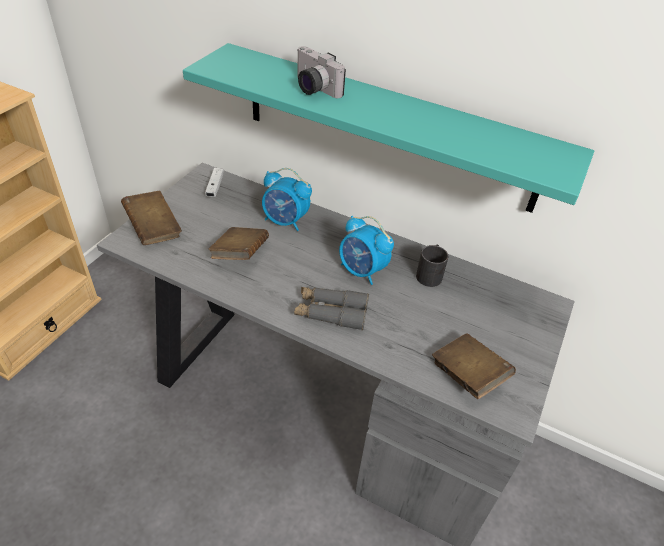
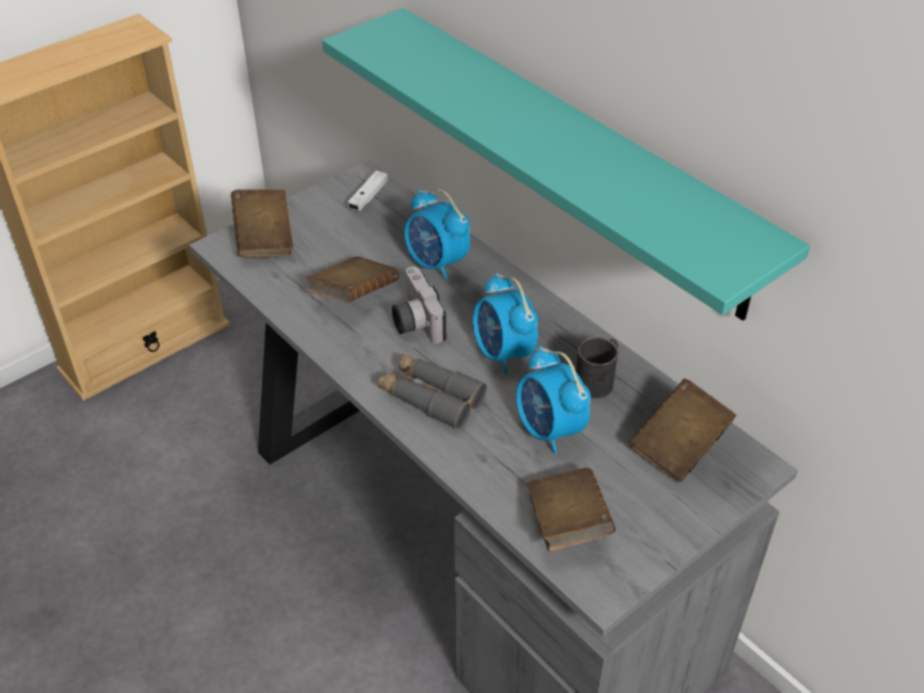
camera: 25 degrees right, 0 degrees up
(312, 89) = (469, 90): camera -> camera (414, 321)
(420, 315) = (549, 430): none -> alarm clock
(502, 304) = (679, 446): none -> brown book

